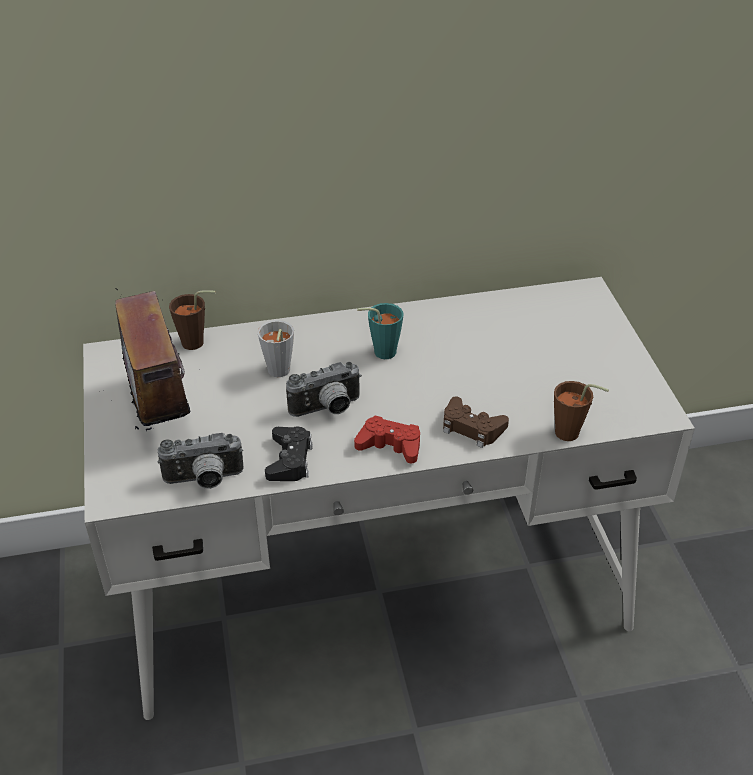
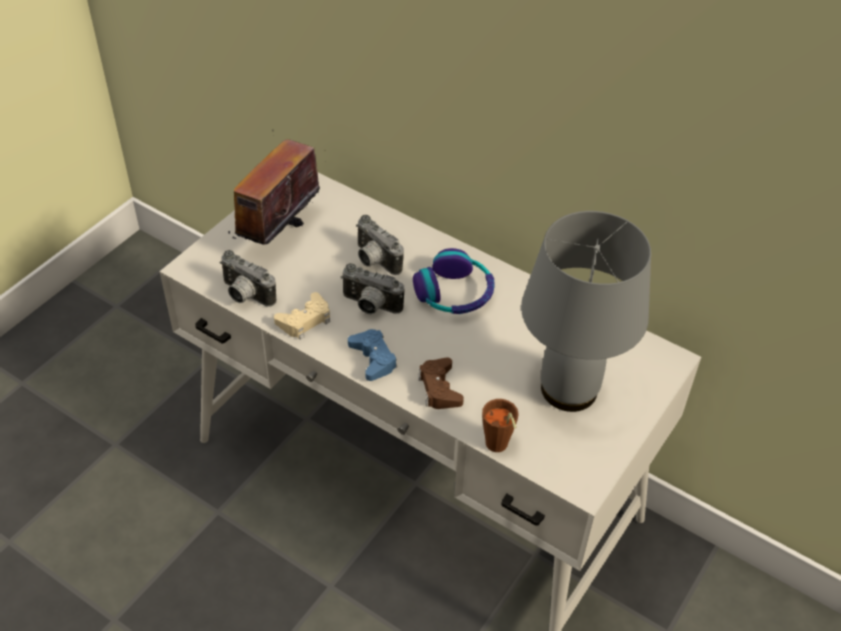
camera: 45 degrees right, 5 degrees up
(198, 343) = (355, 206): brown cup -> none
(278, 373) = (374, 260): grey cup -> camera
(290, 460) = (305, 320): black game controller -> beige game controller
(379, 352) = (455, 293): turquoise cup -> headphones
(390, 445) = (373, 359): red game controller -> blue game controller
(556, 358) = (569, 388): none -> grey table lamp

